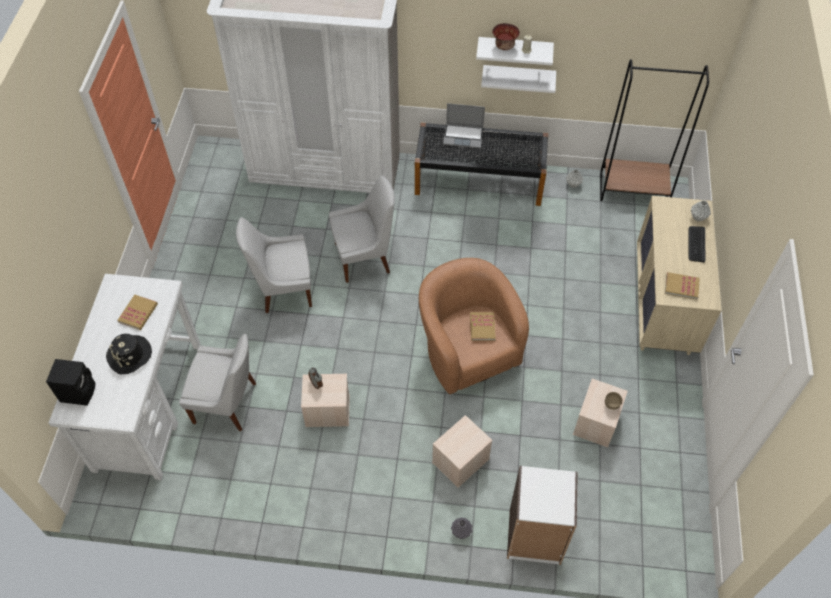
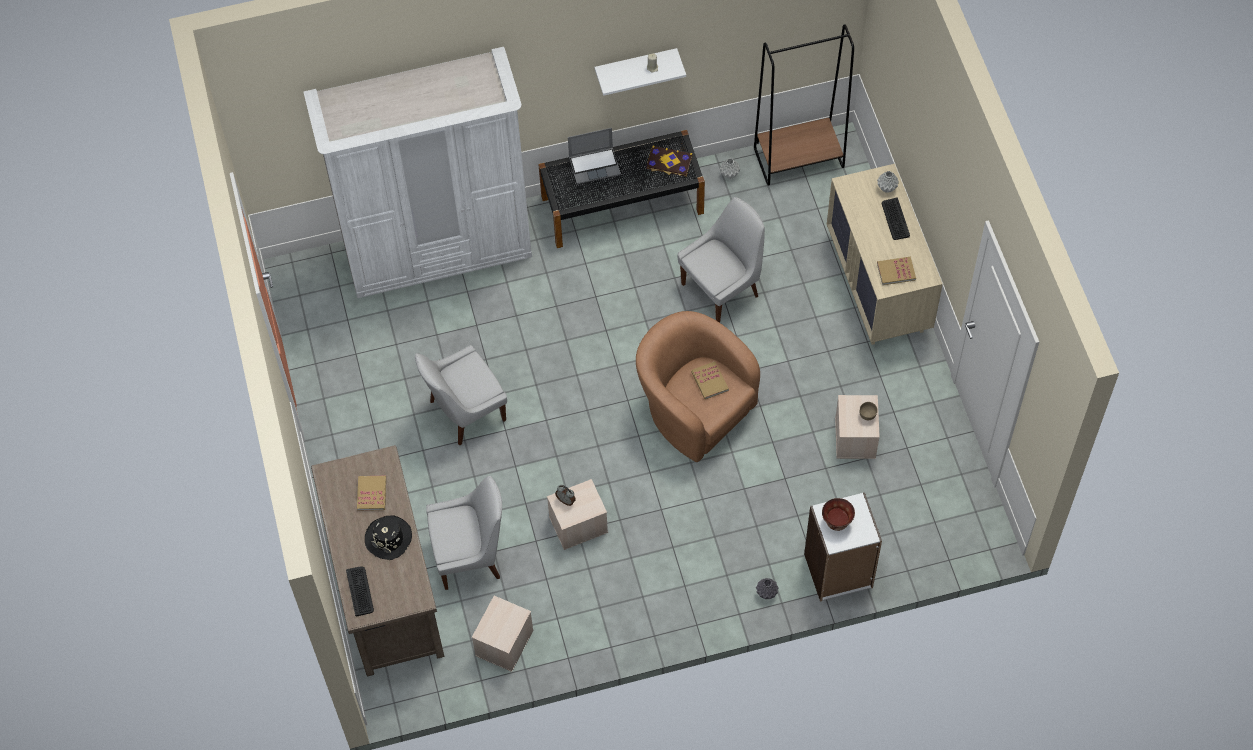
camera: 20 degrees left, 5 degrees up
(79, 391) = (360, 591): black speaker -> keyboard
(147, 405) = (386, 589): white desk -> brown desk
(365, 257) = (536, 343): white chair -> white chair (722, 288)
(460, 461) = (737, 526): beige storage box -> beige storage box (504, 644)
(504, 46) = (627, 70): bowl -> bowl (836, 522)
(518, 78) = (644, 89): white shelf -> none
(523, 151) = (669, 162): none -> book

